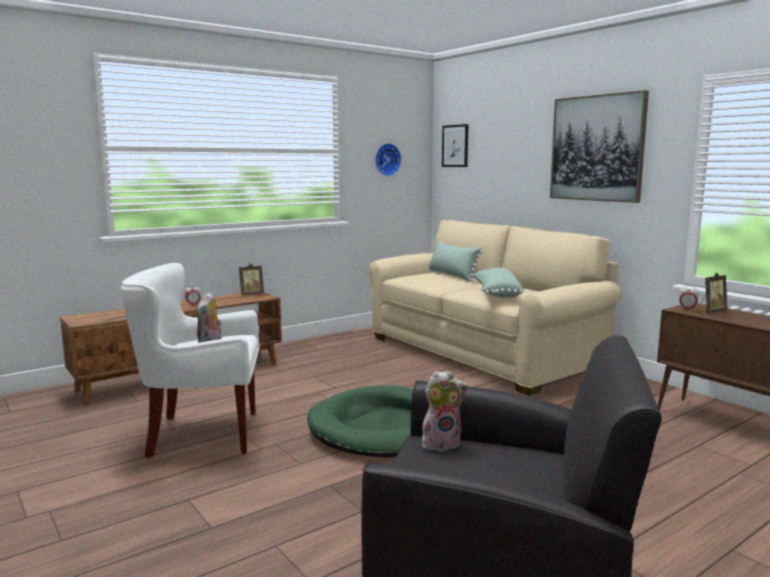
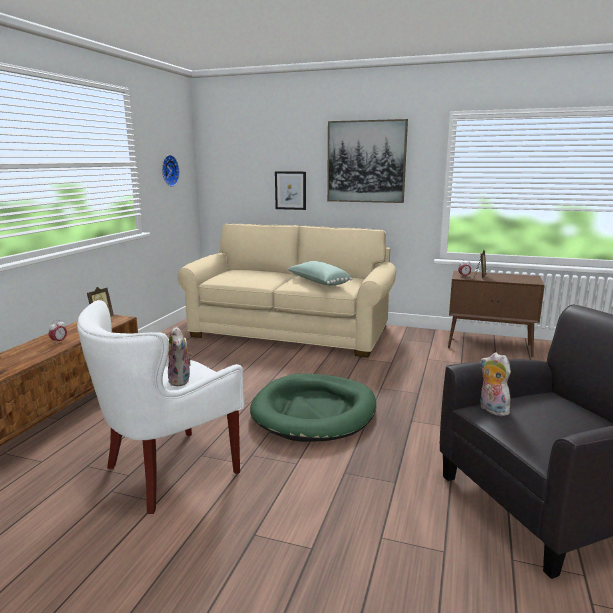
camera: 35 degrees left, 5 degrees up
(441, 444) = (491, 409): plush toy -> plush toy turned 75 degrees counterclockwise
(452, 275) = (254, 271): green pillow -> none
(455, 146) = (223, 157): picture -> picture (290, 190)

